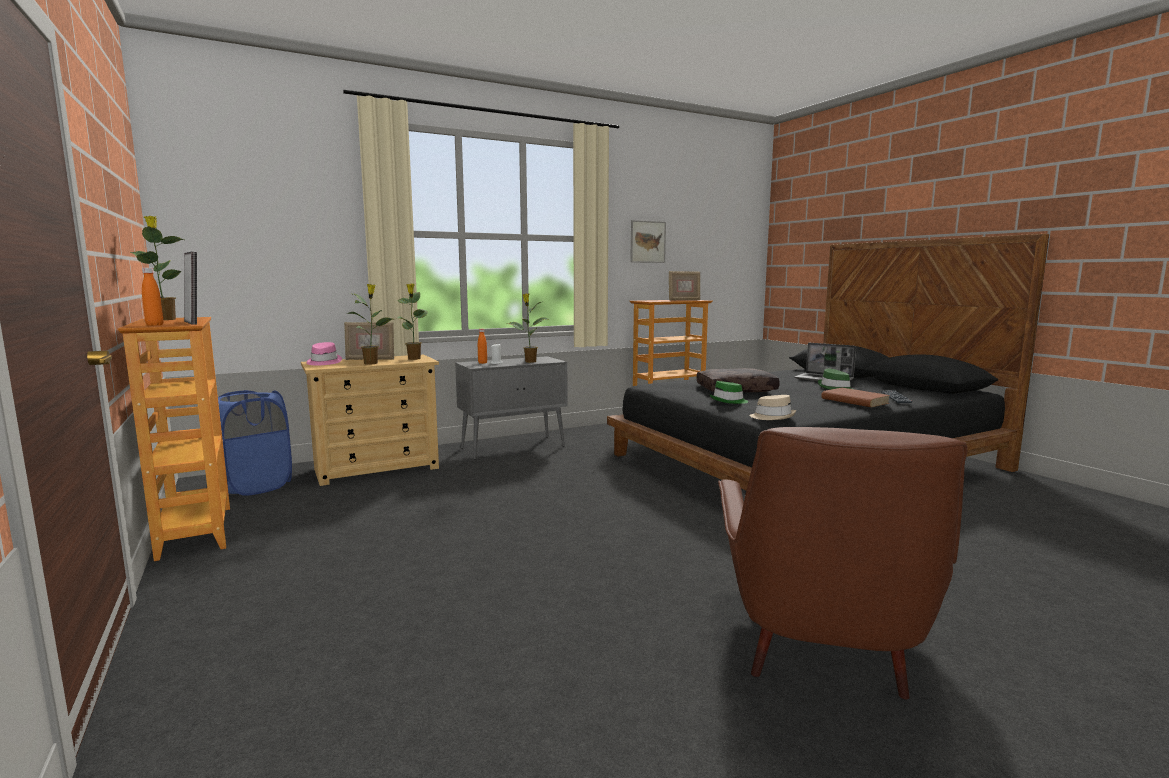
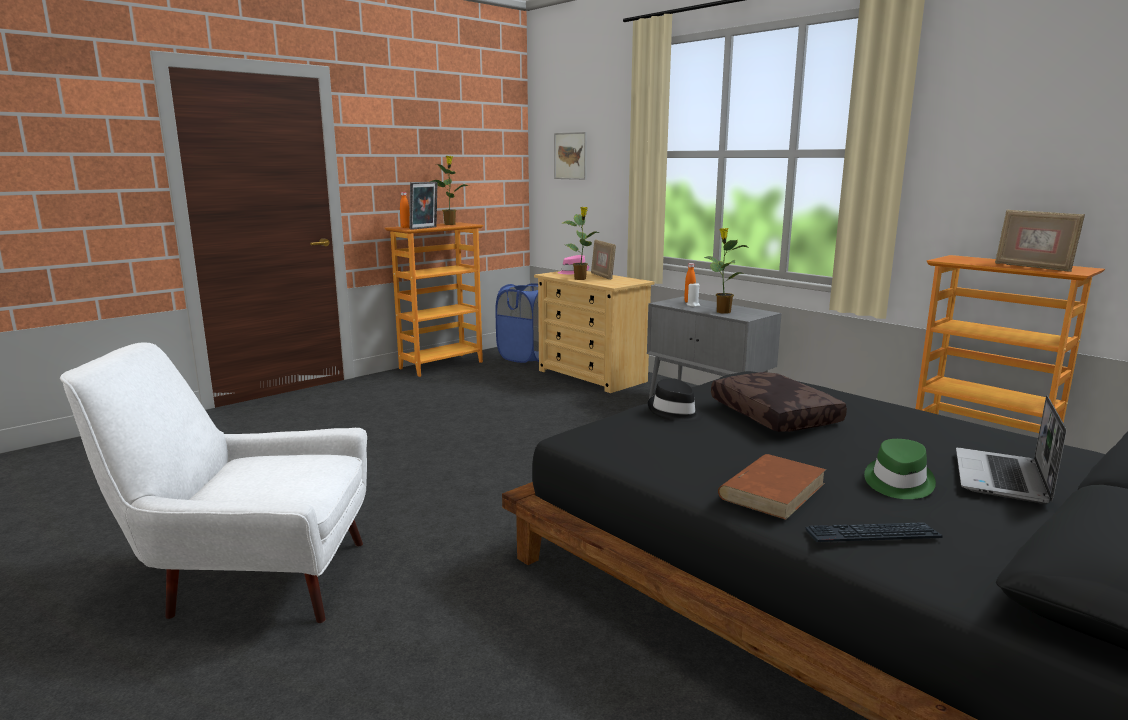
camera: 75 degrees right, 5 degrees up
(414, 359) = (619, 282): potted plant -> none
(647, 242) = (1009, 154): picture -> picture (570, 156)
(729, 401) = (675, 412): green hat -> black hat
(772, 417) = (591, 434): beige hat -> none
(820, 650) = (251, 580): brown armchair -> white armchair

